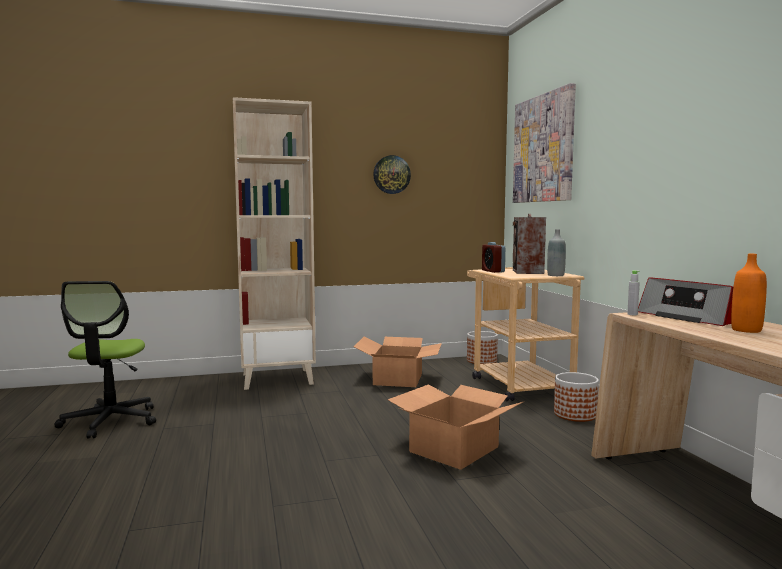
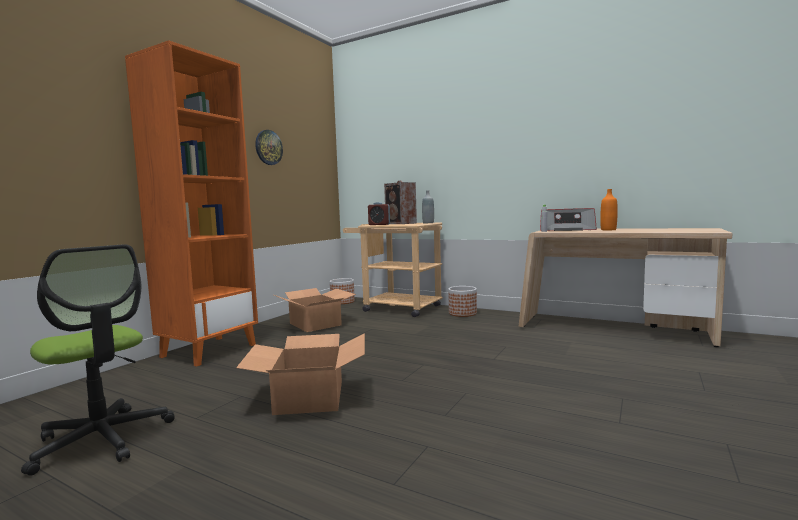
camera: 45 degrees left, 0 degrees up
(278, 379) = (209, 350): beige bookcase -> orange bookcase
(453, 449) = (453, 347): cardboard box -> cardboard box (308, 397)
(544, 148) = (386, 135): picture -> none

